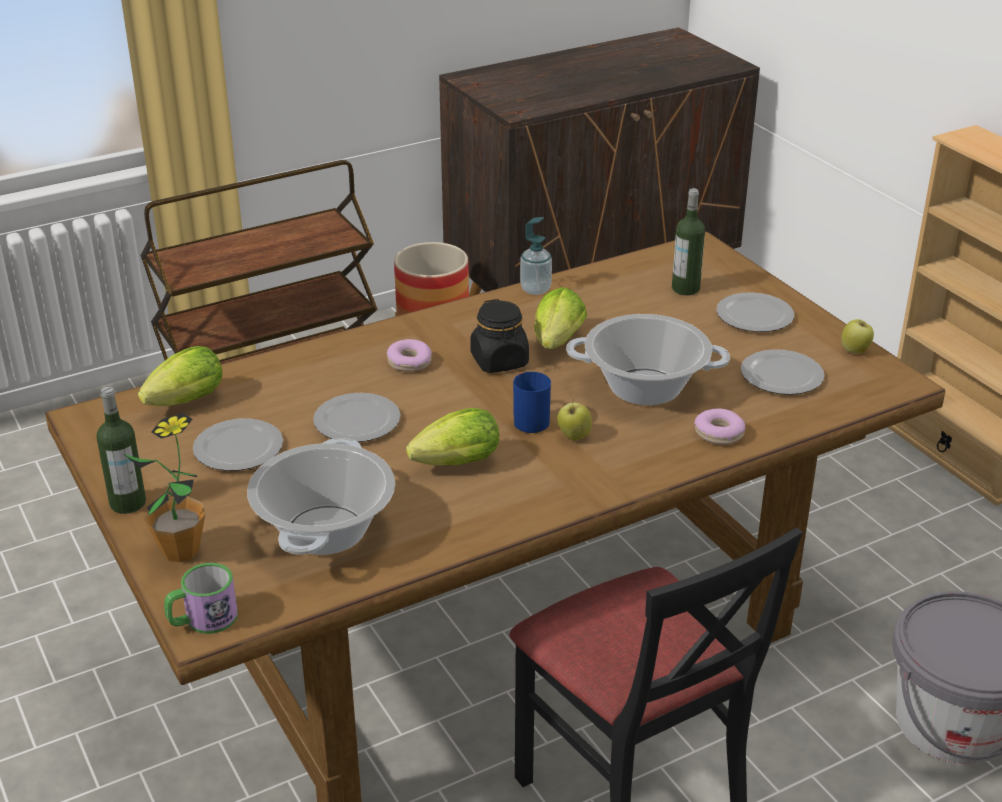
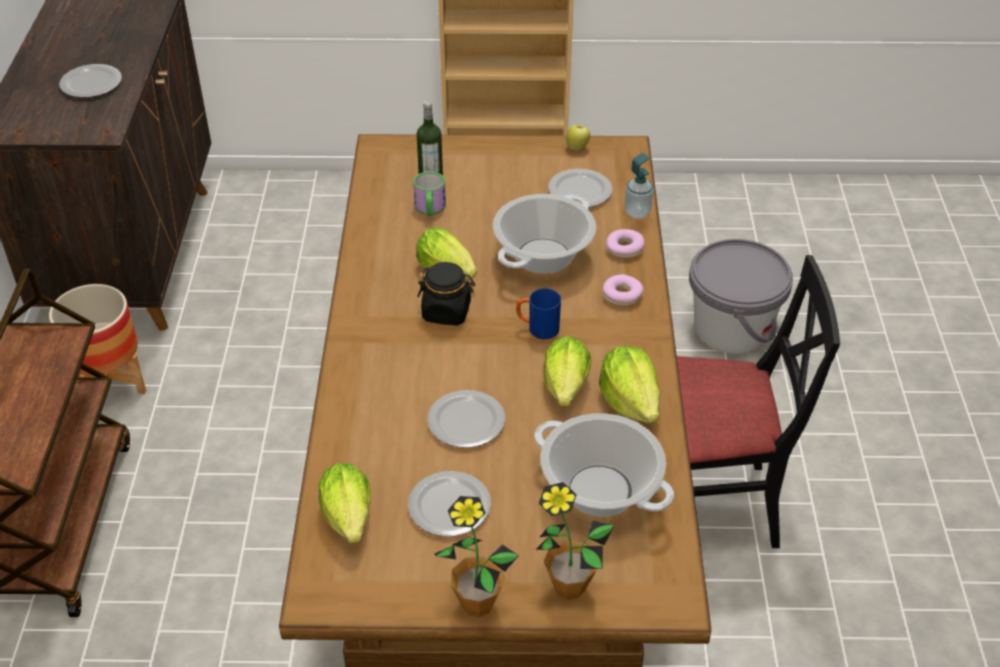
camera: 60 degrees left, 10 degrees up
(128, 503) = (477, 603): bottle -> potted plant
(203, 620) = (666, 599): mug -> mug (430, 209)
(409, 362) = (405, 361): donut -> donut (622, 295)
(472, 511) = (629, 402): none -> lettuce
(535, 289) = (360, 251): soap dispenser -> soap dispenser (637, 212)
(573, 436) = (577, 316): apple -> none
(756, 315) = (497, 166): plate -> plate (92, 83)

